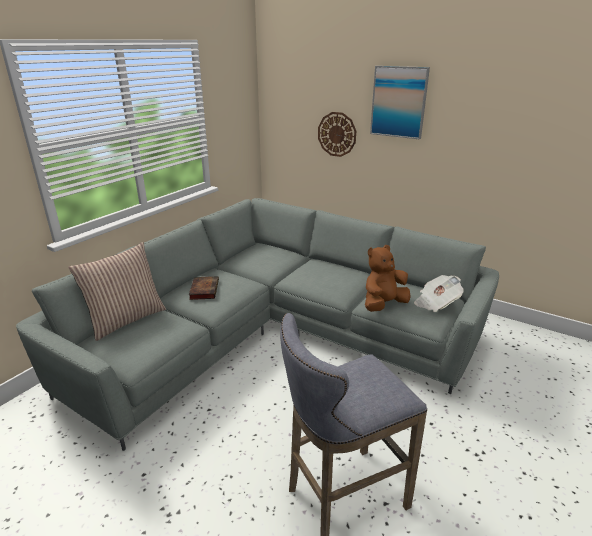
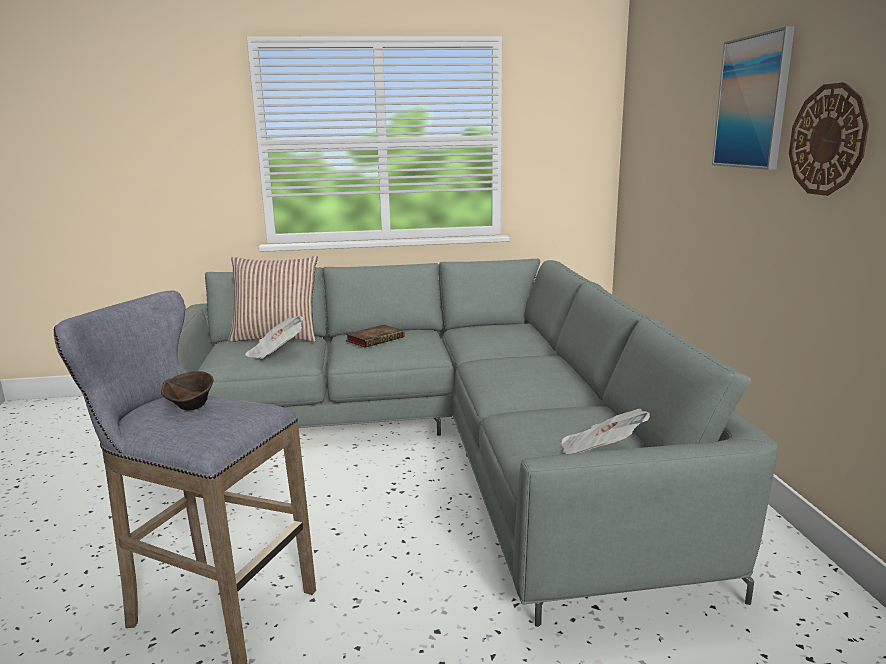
camera: 50 degrees right, 10 degrees down
(161, 330) = (276, 353): none -> newspaper
(337, 134) = (683, 170): wall clock -> wall clock (827, 140)
(353, 383) = (191, 407): none -> brown bowl
(383, 305) = (520, 423): brown plush toy -> none

